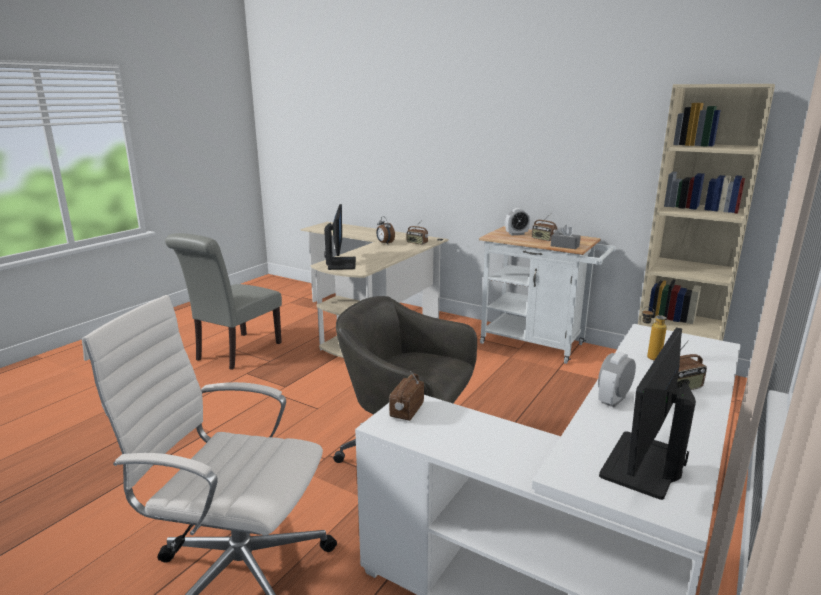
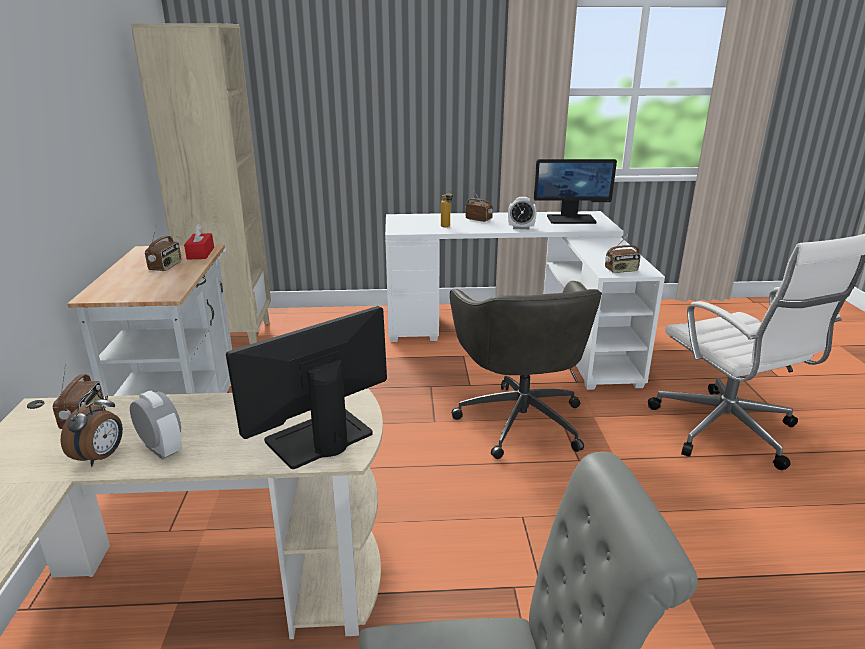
camera: 125 degrees left, 5 degrees up
(516, 234) = (138, 284): alarm clock -> alarm clock (161, 449)
(565, 246) = (200, 253): grey tissue box -> red tissue box

